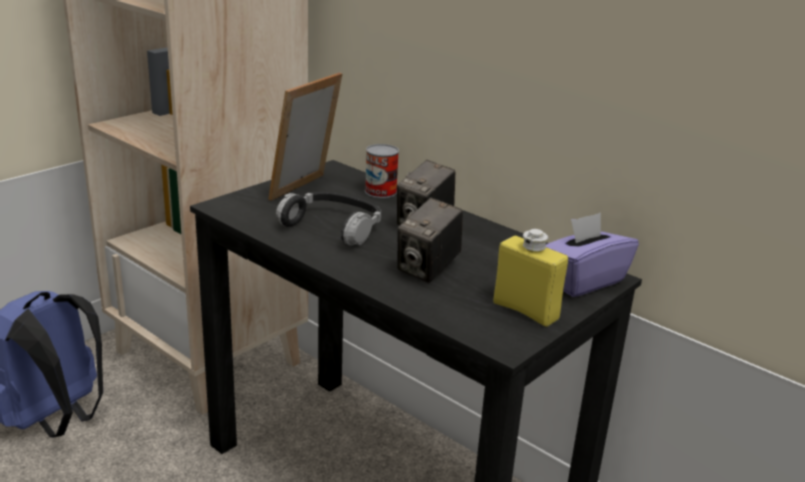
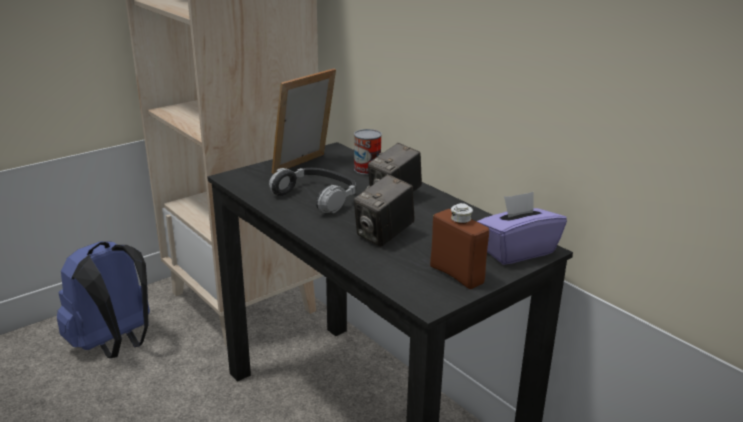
camera: 10 degrees right, 0 degrees up
(525, 311) = (456, 274): yellow bottle -> brown bottle

